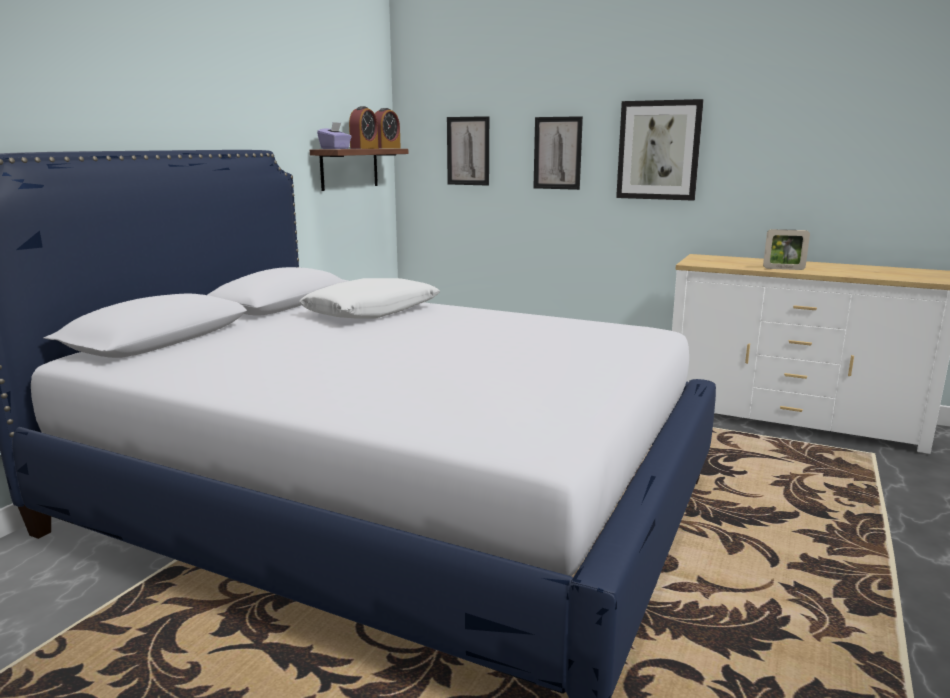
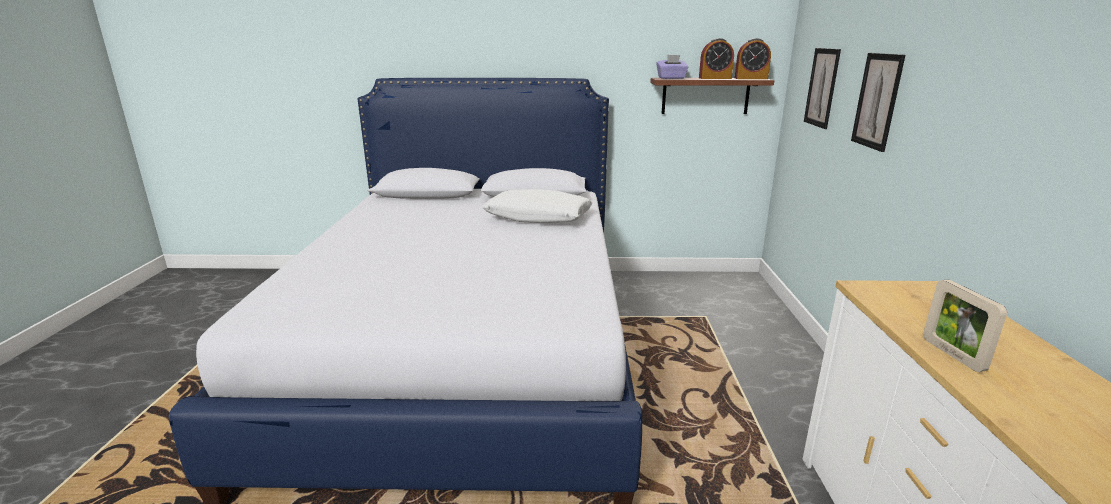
camera: 65 degrees right, 5 degrees up
(658, 150) = (964, 114): picture -> none

